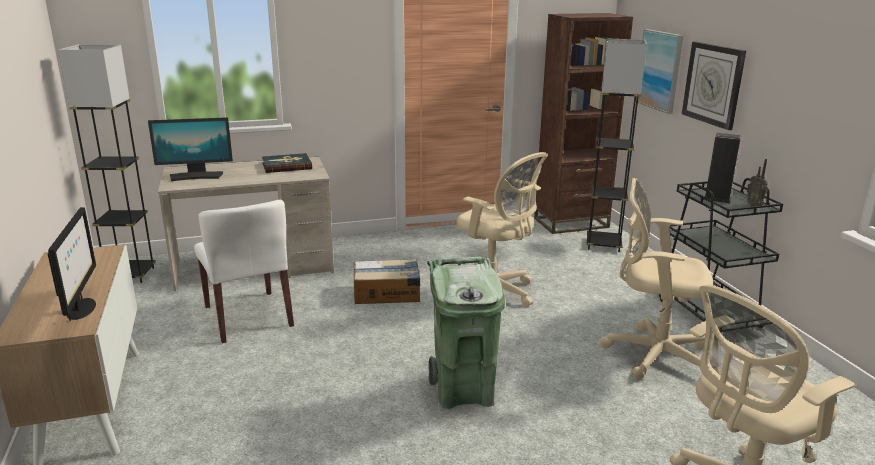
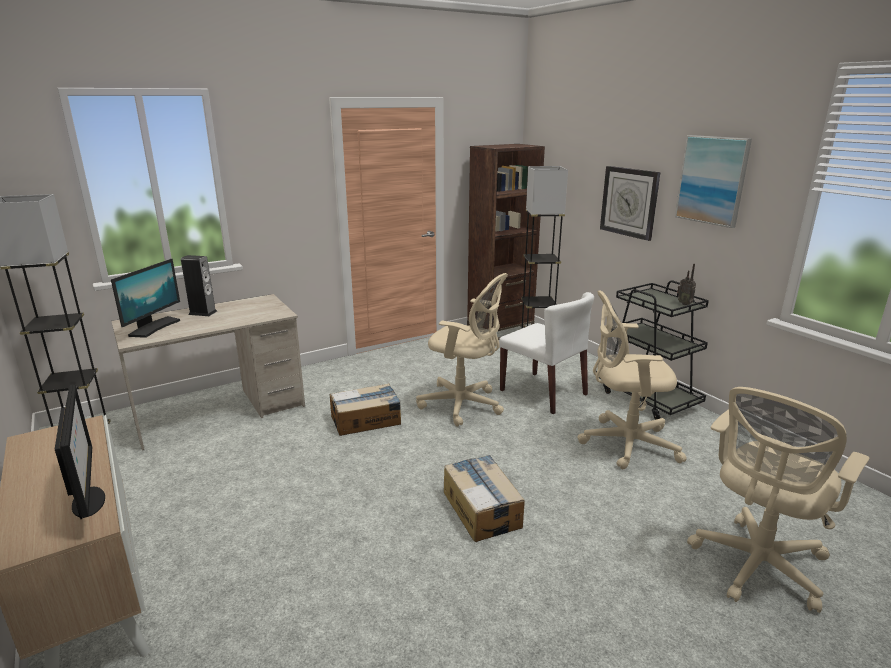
camera: 15 degrees left, 0 degrees up
(196, 176) = (154, 327): monitor -> monitor turned 45 degrees counterclockwise
(248, 316) = (235, 465): white chair -> white chair (544, 392)
(287, 166) = (246, 306): book -> none
(464, 392) = (482, 509): green trash can -> cardboard box
(660, 70) = (573, 192): picture -> picture (712, 180)
(717, 198) = (652, 300): speaker -> speaker (203, 313)

